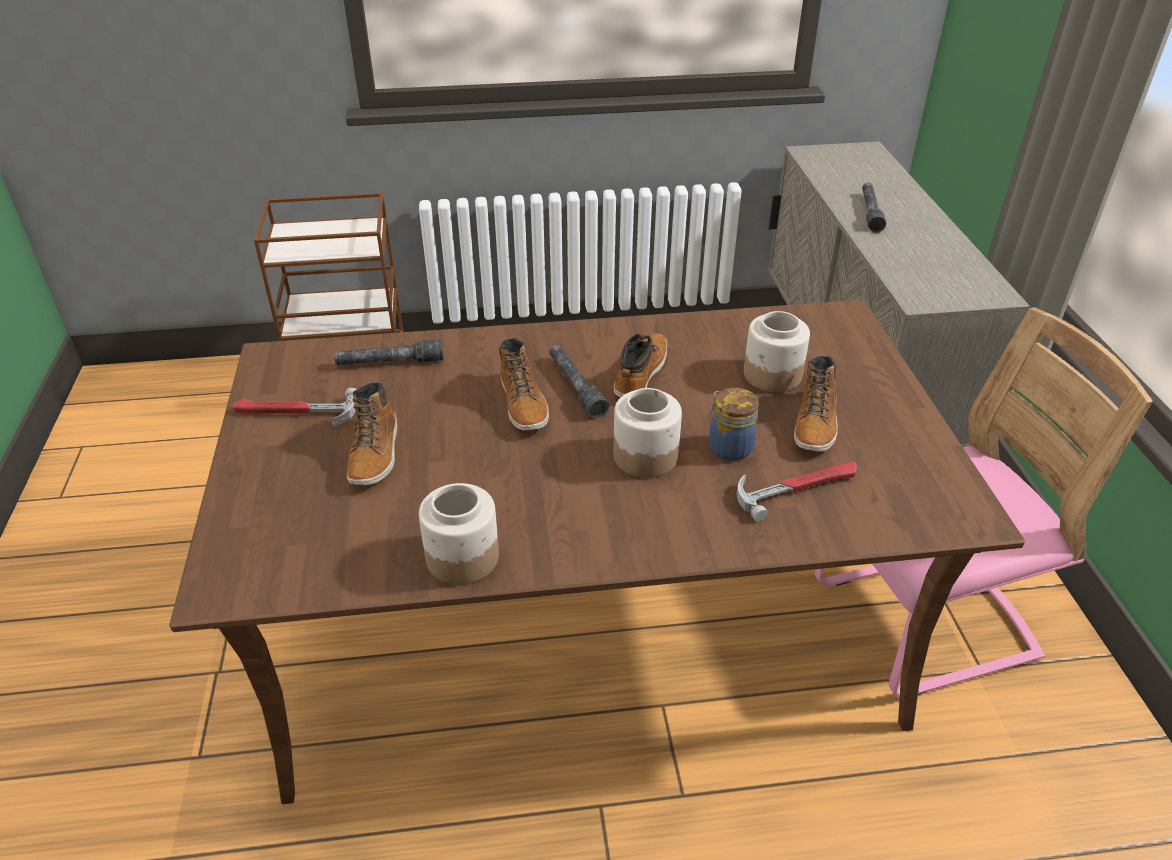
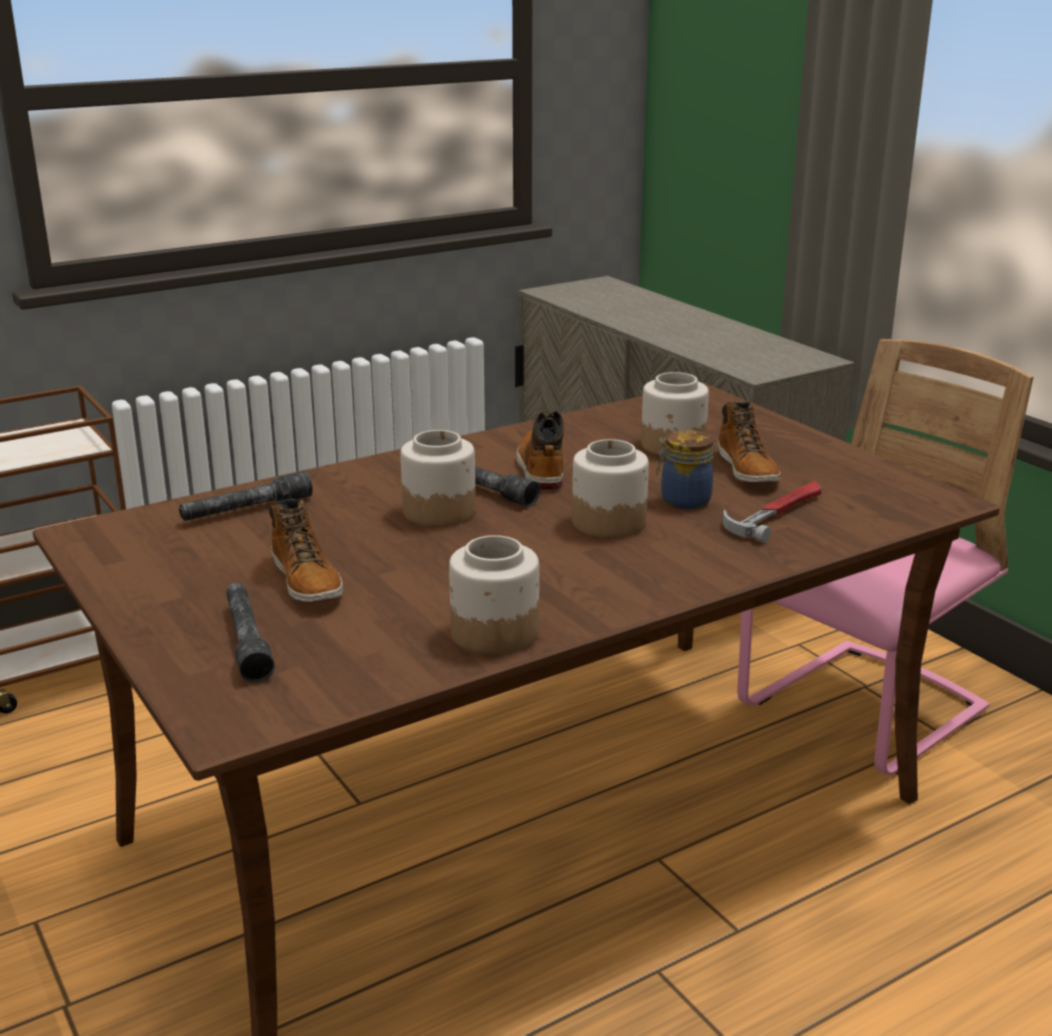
camera: 25 degrees left, 15 degrees down
(295, 413) = (170, 570): hammer -> none
(524, 404) = (439, 511): boot -> jar
(870, 212) = (650, 323): grey flashlight -> grey flashlight (247, 641)

